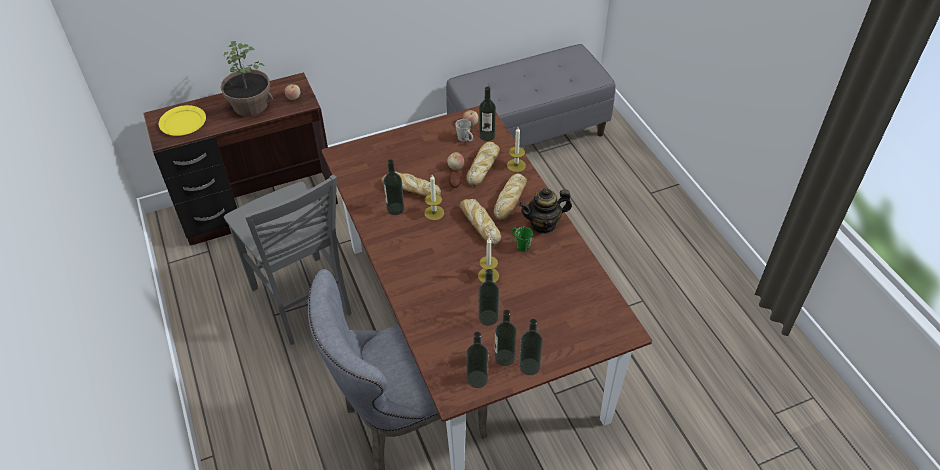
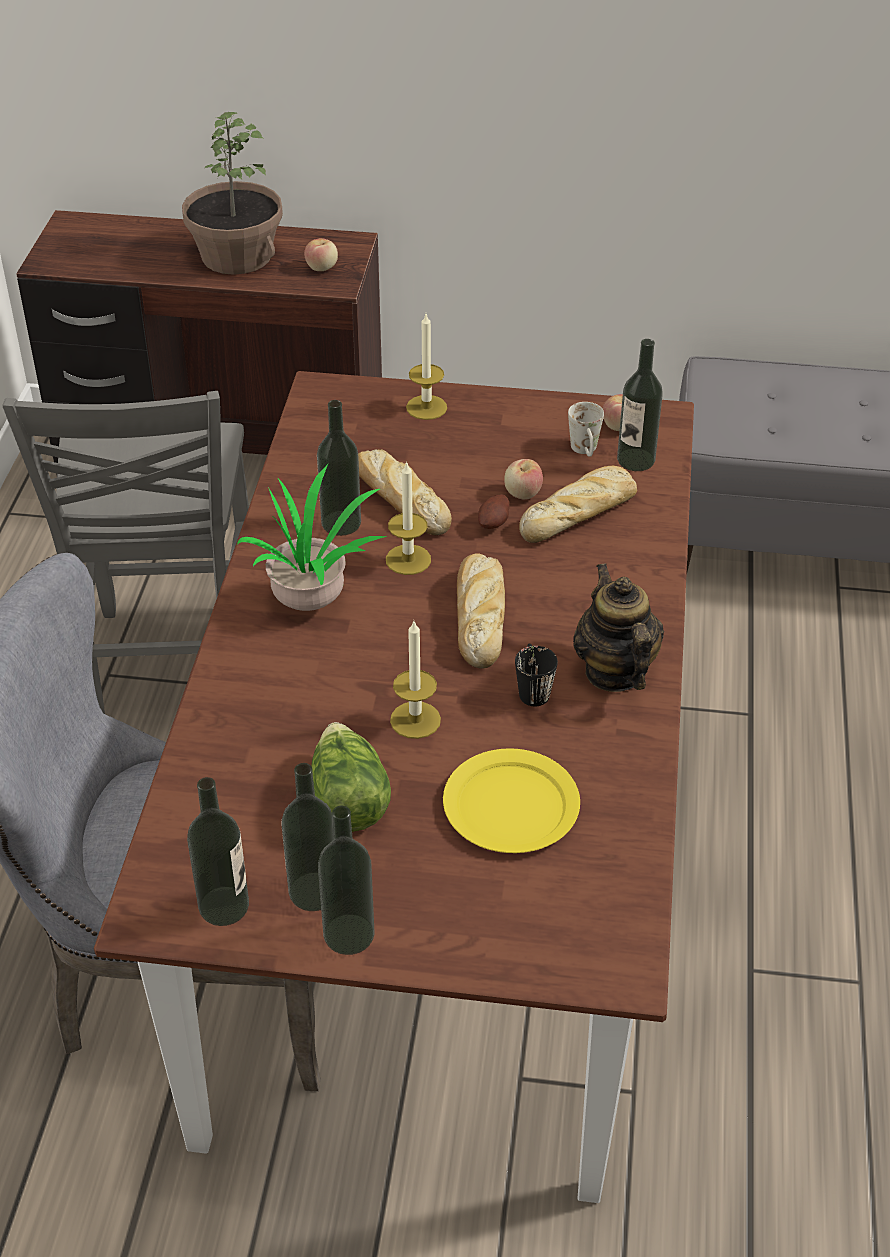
camera: 30 degrees right, 5 degrees down
(183, 123) = (102, 246): yellow plate -> yellow plate (511, 806)
(411, 245) = (313, 600): none -> potted plant
(488, 317) = (347, 799): bottle -> lettuce
(510, 201) = (581, 598): bread -> none
(516, 165) = (650, 537): candle -> candle (426, 407)
(520, 244) = (531, 688): green mug -> black mug
(544, 224) = (614, 671): teapot -> teapot turned 60 degrees clockwise

